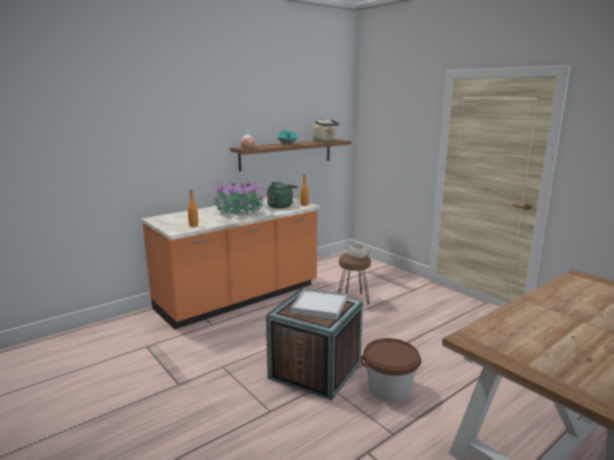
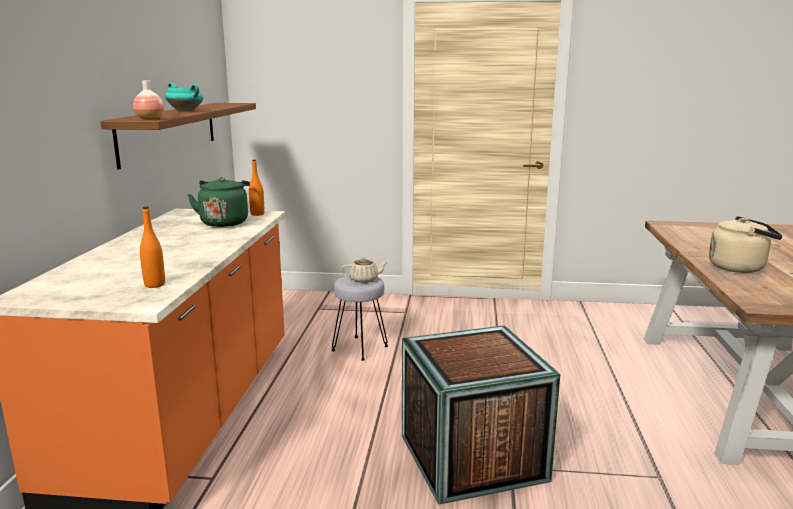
camera: 45 degrees left, 0 degrees up
(239, 212) = (182, 246): potted plant -> none
(320, 306) = (477, 350): white tray -> none
(324, 141) = (221, 105): beige kettle -> beige kettle (740, 267)
(353, 299) = (360, 348): brown stool -> grey stool
(389, 389) = (574, 432): brown bucket -> none

